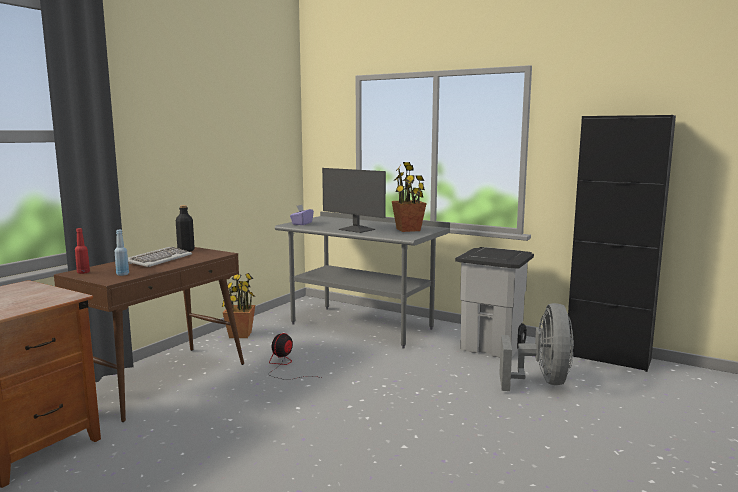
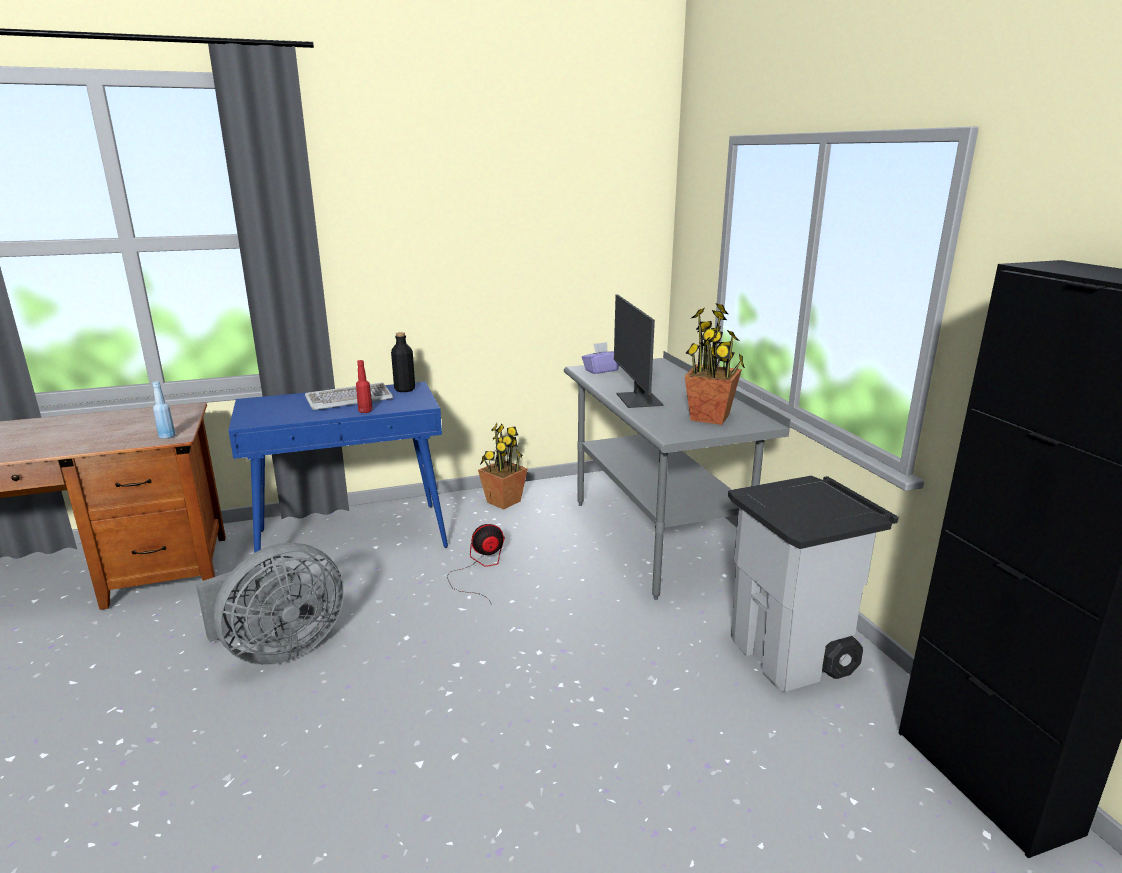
camera: 40 degrees right, 10 degrees up
(83, 272) = (256, 403): red bottle -> red bottle (365, 411)
(122, 274) = (274, 415): blue bottle -> blue bottle (167, 437)
(162, 380) = (353, 538): brown console table -> blue console table
(541, 382) = (769, 764): grey fan -> grey fan (279, 649)

